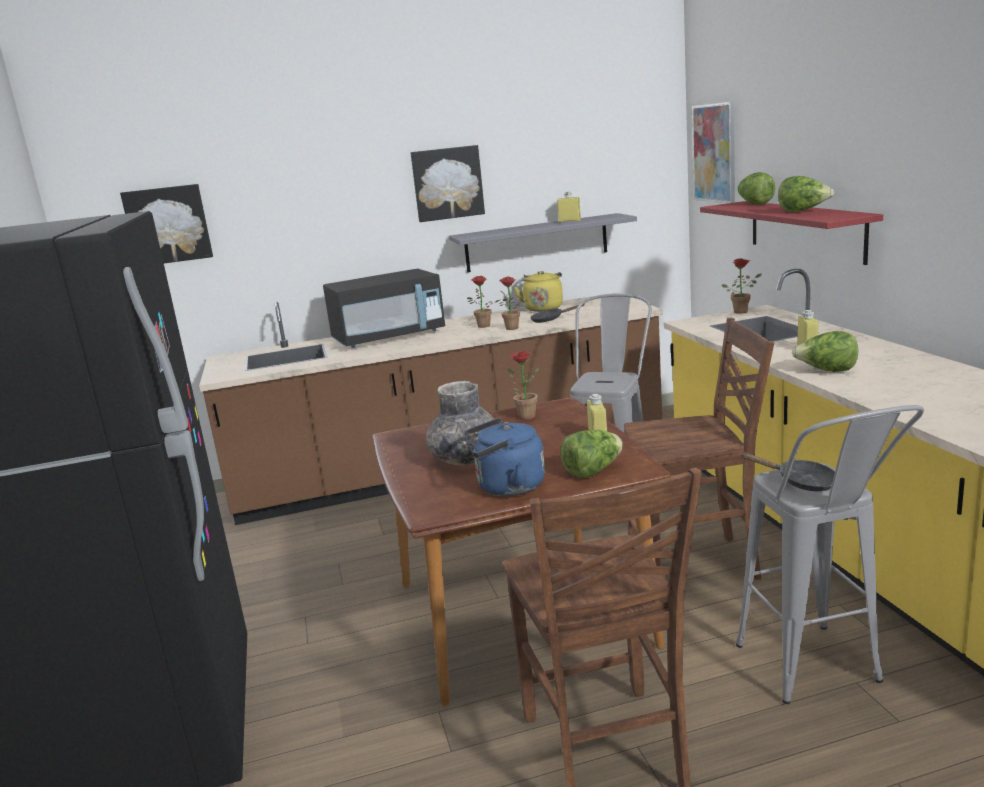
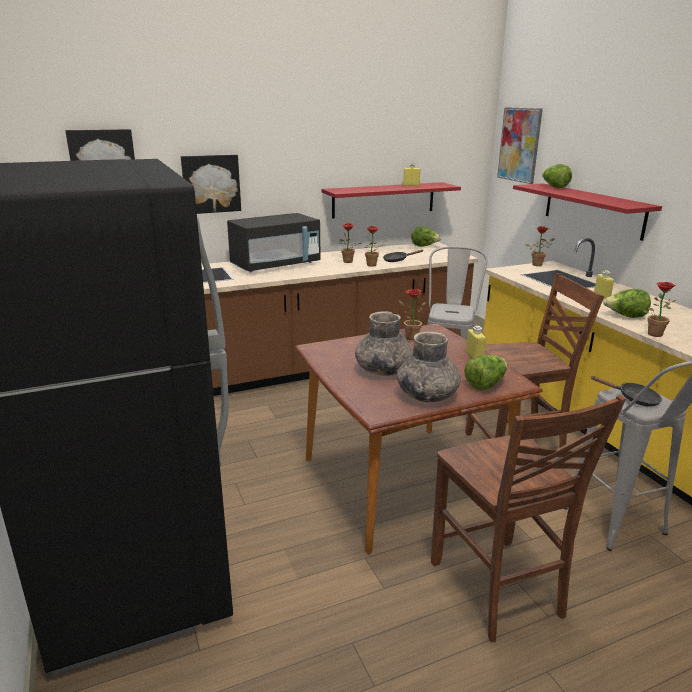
camera: 10 degrees left, 5 degrees up
(447, 183) = (324, 148): picture -> picture (211, 184)
(506, 487) = (427, 395): blue kettle -> grey vase
(536, 243) = (383, 200): grey shelf -> red shelf
(543, 308) = (386, 250): yellow kettle -> none
(802, 211) = (599, 197): lettuce -> lettuce (424, 246)
(855, 391) = (653, 333): none -> potted plant

